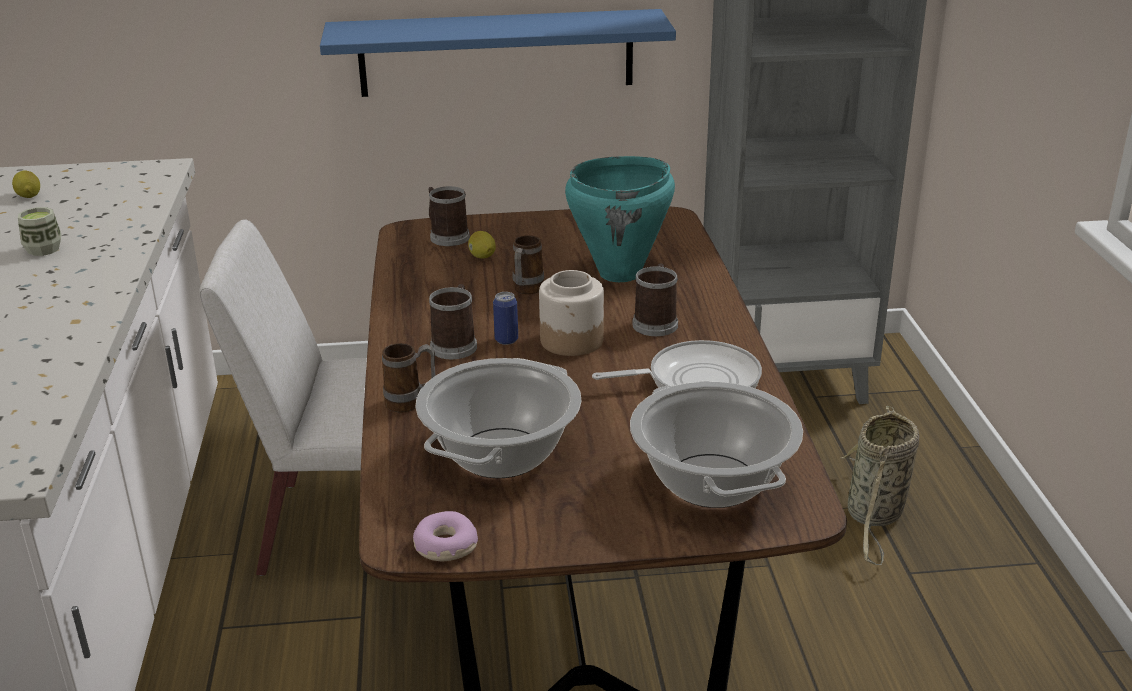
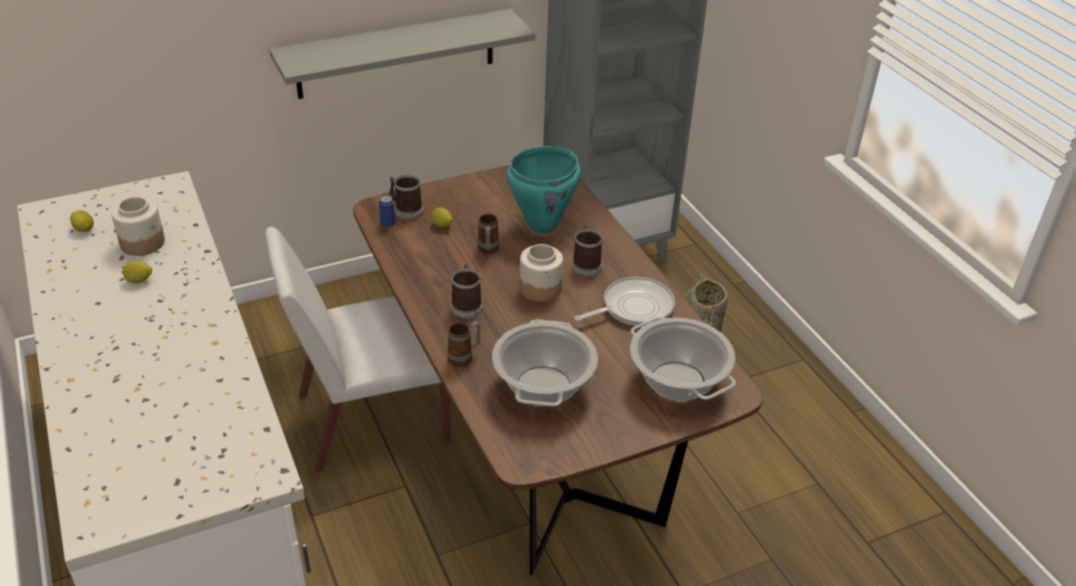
camera: 20 degrees left, 10 degrees up
(44, 249) = (139, 280): cup -> lemon
(81, 216) = (143, 243): none -> jar
(445, 546) = (547, 460): donut -> none
(496, 53) = (396, 54): blue shelf -> grey shelf
(506, 340) = (497, 295): can -> can (387, 223)

